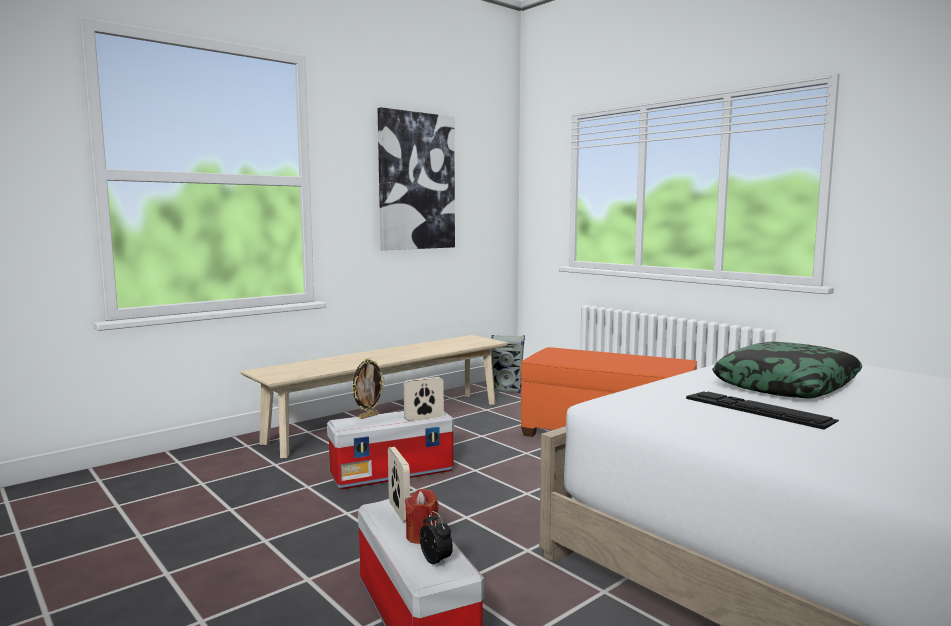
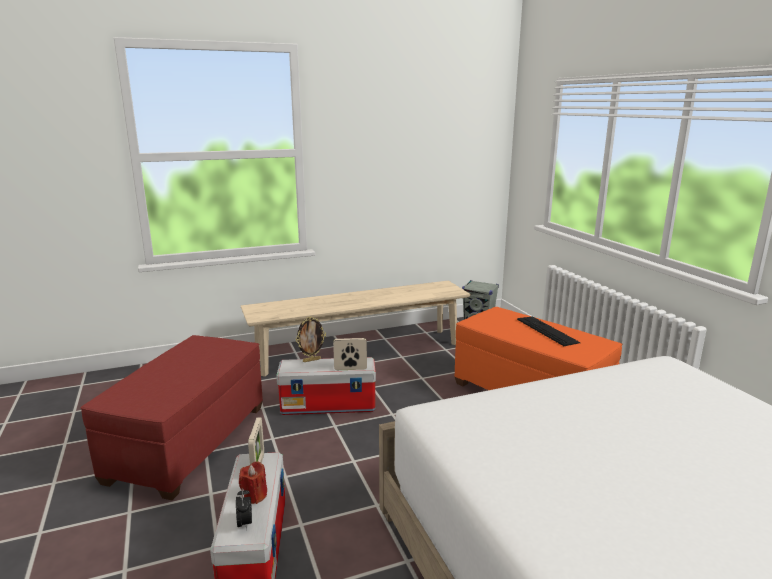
camera: 20 degrees right, 10 degrees up
(233, 535) = (189, 442): none -> red ottoman
(416, 181) = (403, 145): picture -> none
(758, 409) = (552, 448): keyboard -> keyboard (547, 330)
(787, 385) = (622, 417): pillow -> none

